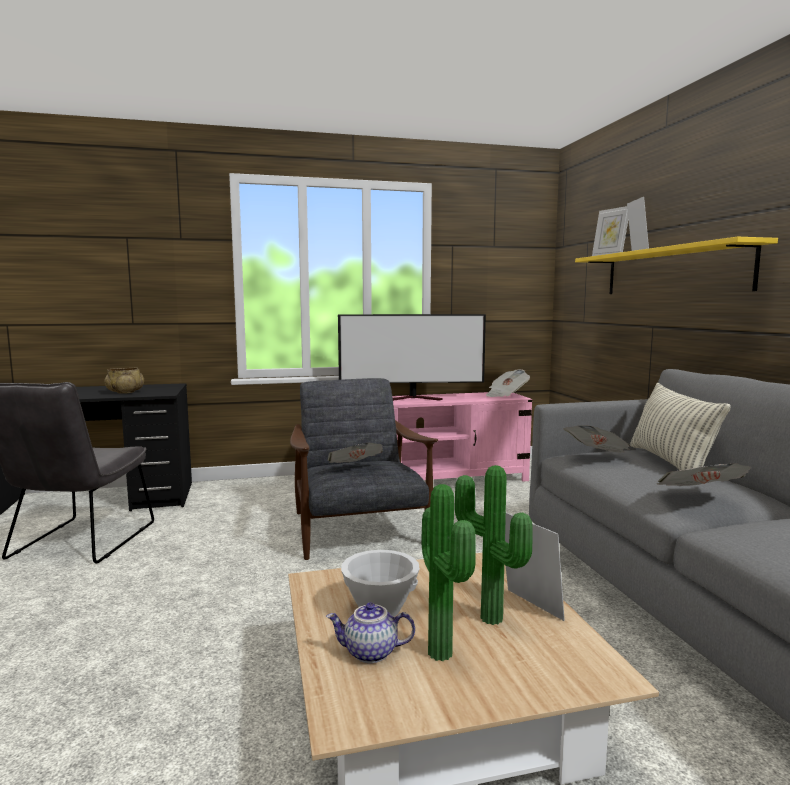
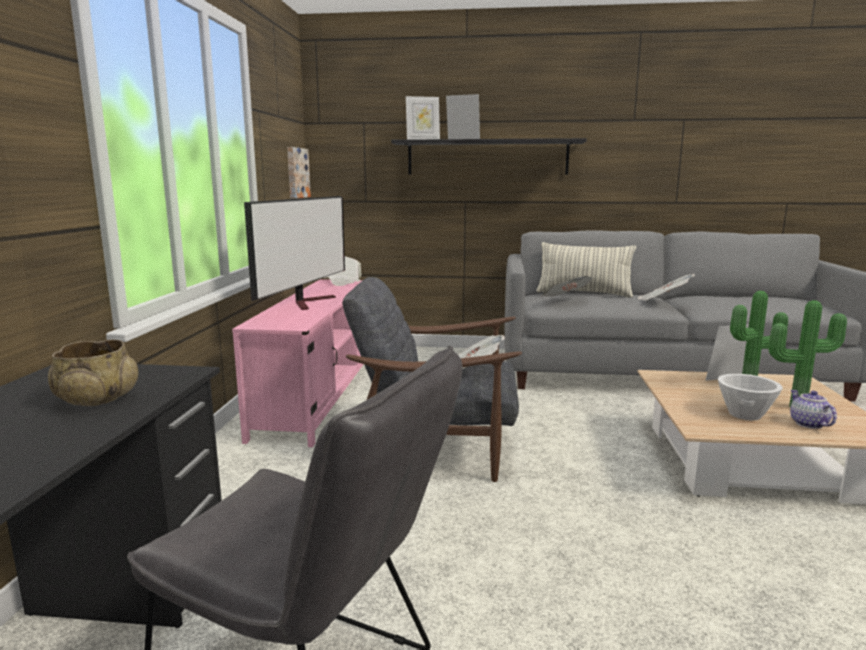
camera: 70 degrees left, 5 degrees up
(370, 653) = (807, 424): teapot -> teapot turned 150 degrees clockwise
(522, 294) = (296, 173): none -> picture
(672, 271) = (487, 157): yellow shelf -> black shelf

